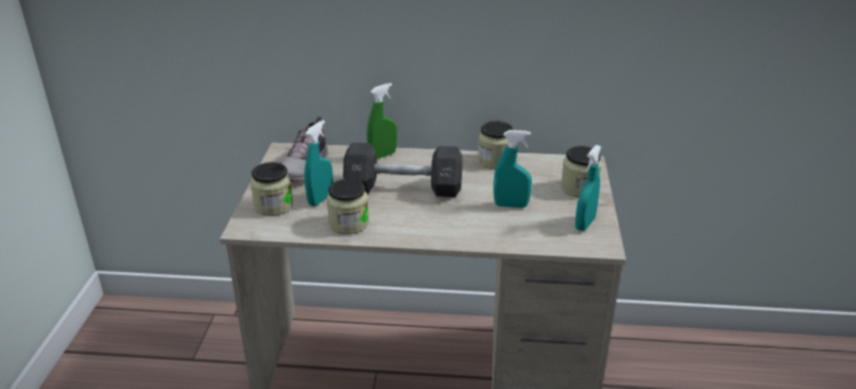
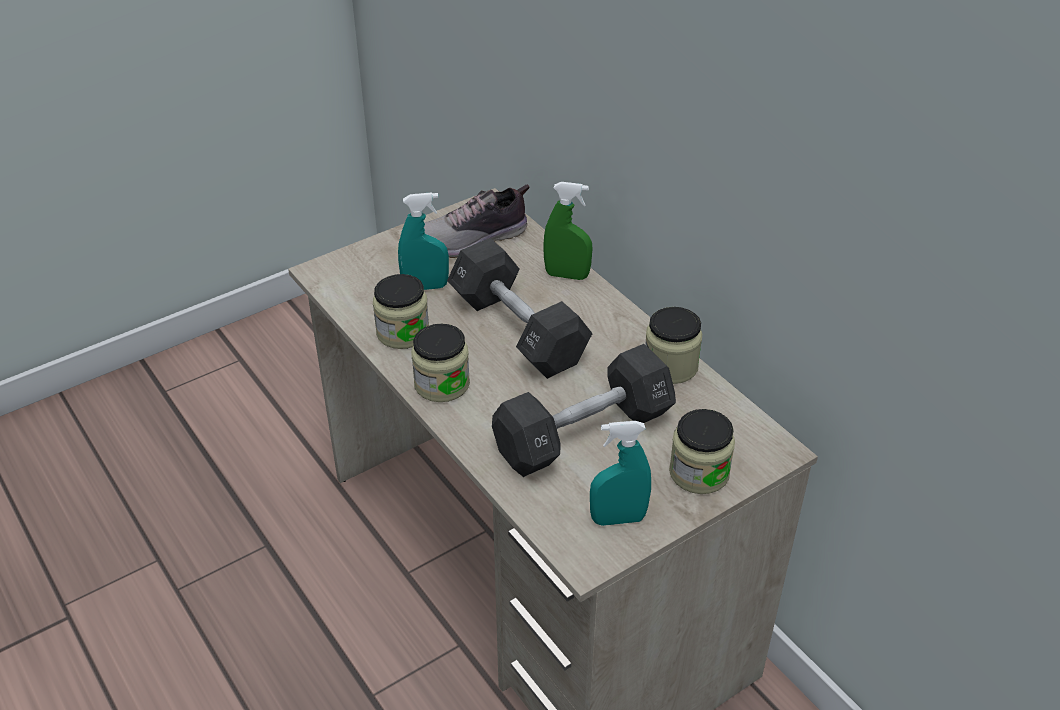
camera: 50 degrees right, 10 degrees up
(273, 205) = (378, 264): jar -> jar (442, 384)
(511, 205) = (583, 433): turquoise spray bottle -> black dumbbell

